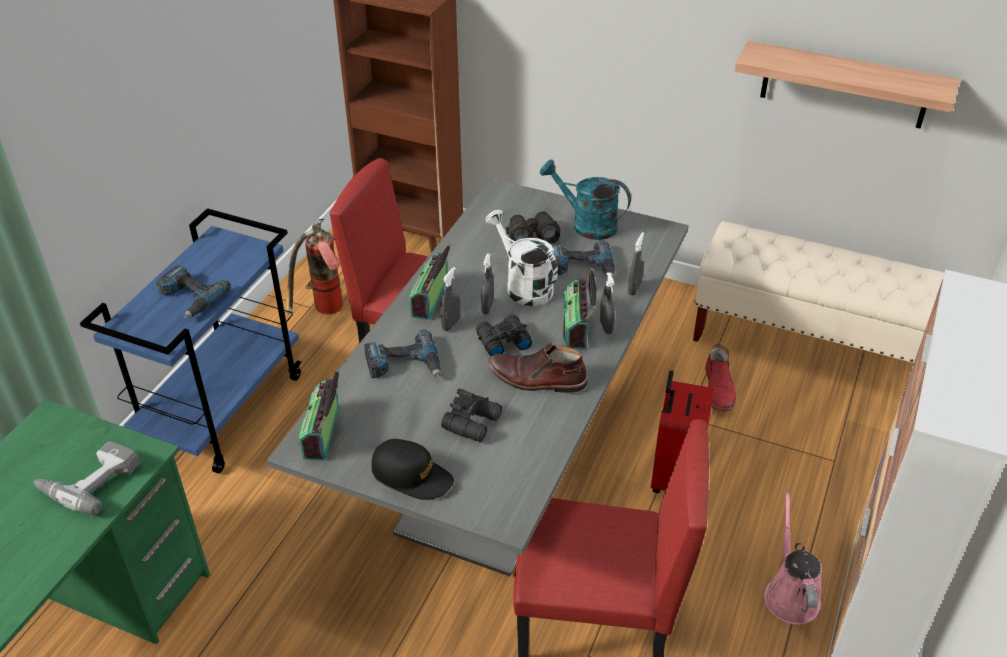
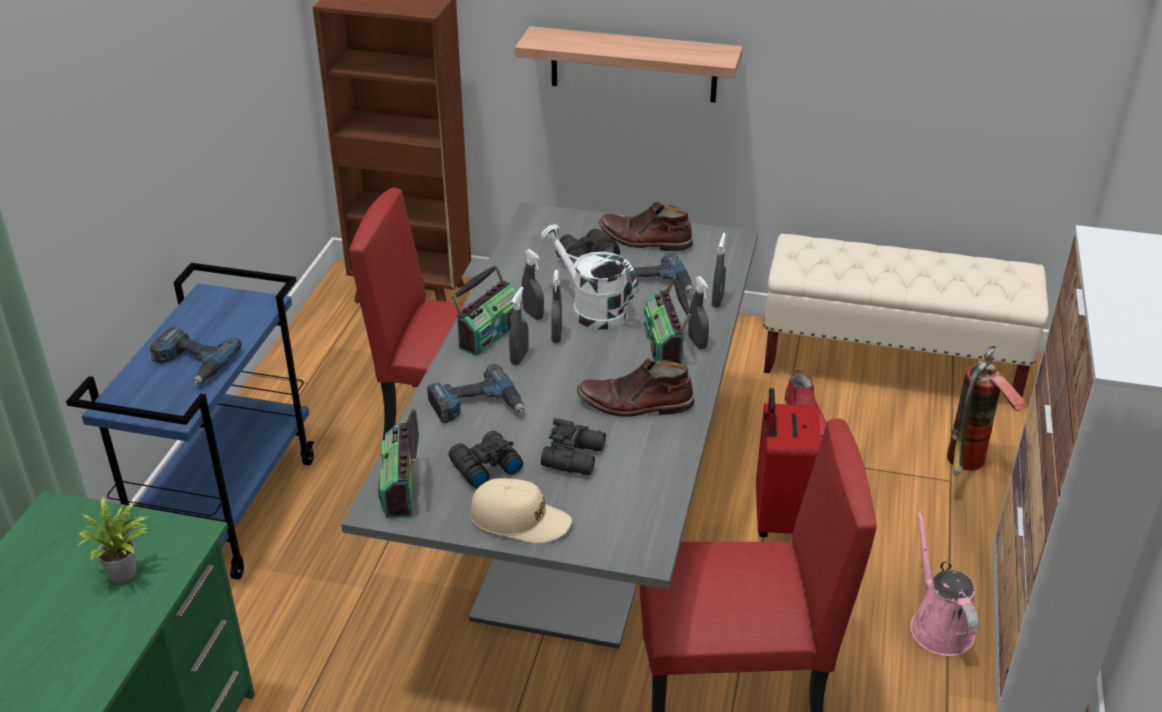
camera: 10 degrees left, 5 degrees down
(89, 481) = (126, 573): power drill -> potted plant
(323, 312) = (324, 387): fire extinguisher -> fire extinguisher (966, 468)
(412, 476) = (520, 520): black cap -> beige cap
(431, 299) = (489, 333): radio -> radio turned 150 degrees counterclockwise
(473, 285) = (533, 314): none -> grey spray bottle
(502, 341) = (583, 369): black binoculars -> black binoculars (484, 466)
(586, 224) = (644, 240): turquoise watering can -> brown boot
(844, 85) = (908, 63): shelf -> shelf (633, 64)

